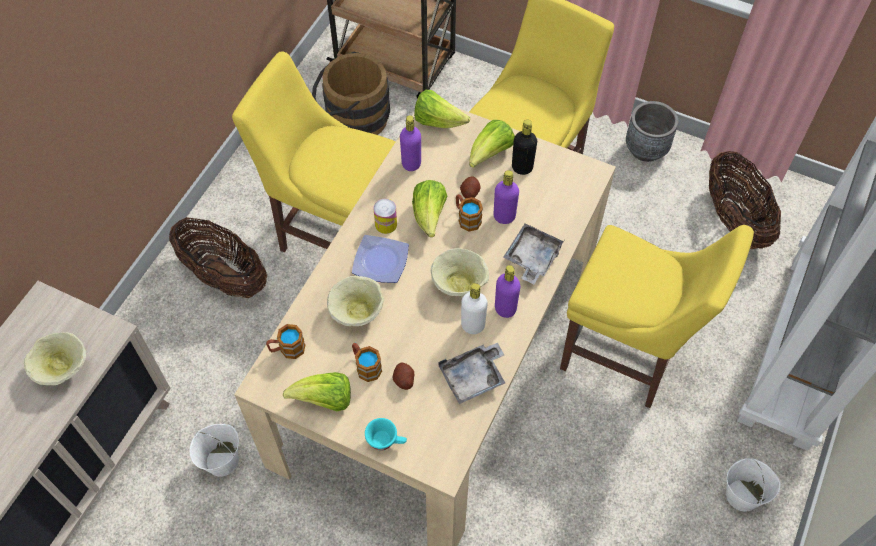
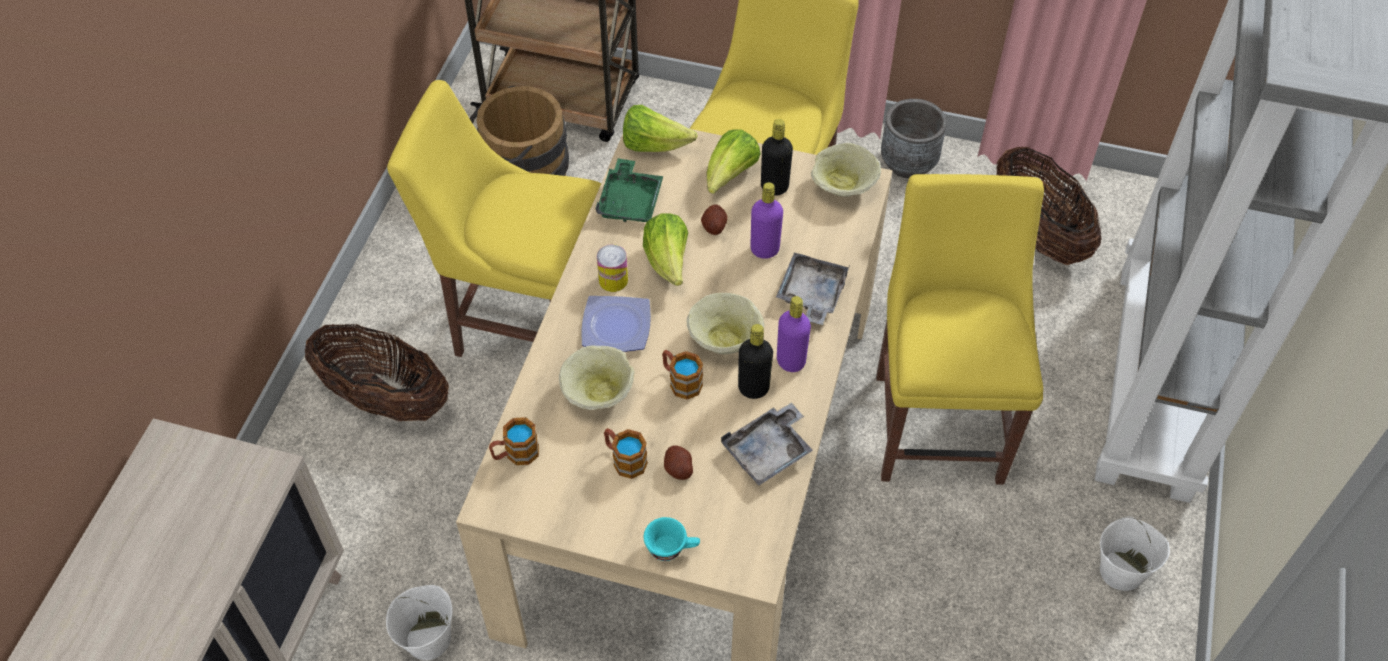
camera: 10 degrees left, 5 degrees down
(61, 369) = (209, 527): beige bowl -> beige bowl (843, 188)
(325, 400) = (579, 510): lettuce -> none
(411, 163) = (630, 201): purple bottle -> green tray
(466, 218) = (716, 258): mug -> mug (681, 381)
(473, 325) = (753, 388): white bottle -> black bottle
(627, 355) = (938, 420): yellow chair -> yellow chair turned 105 degrees counterclockwise

